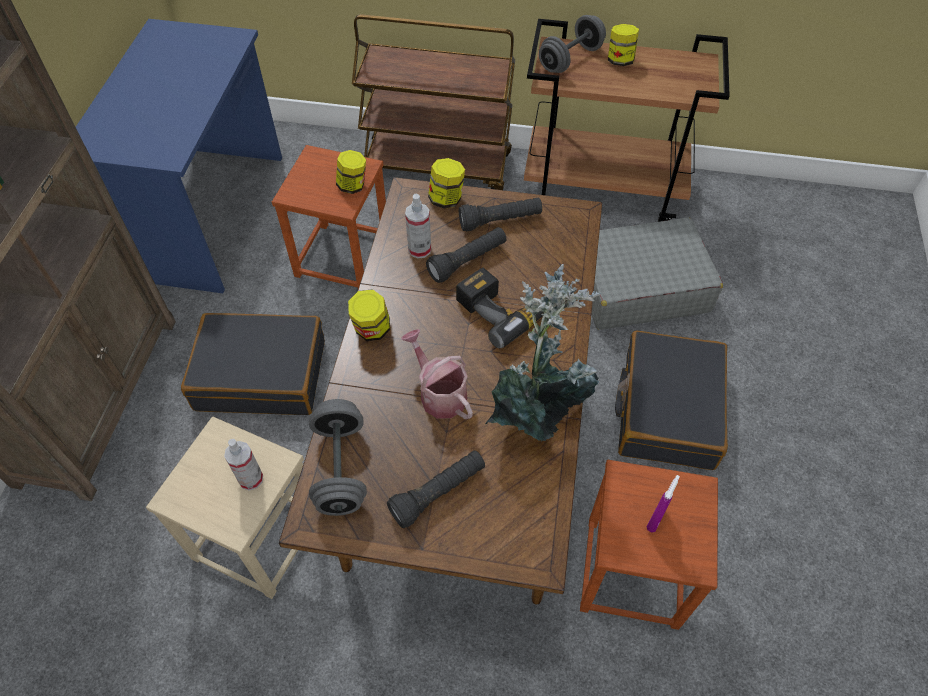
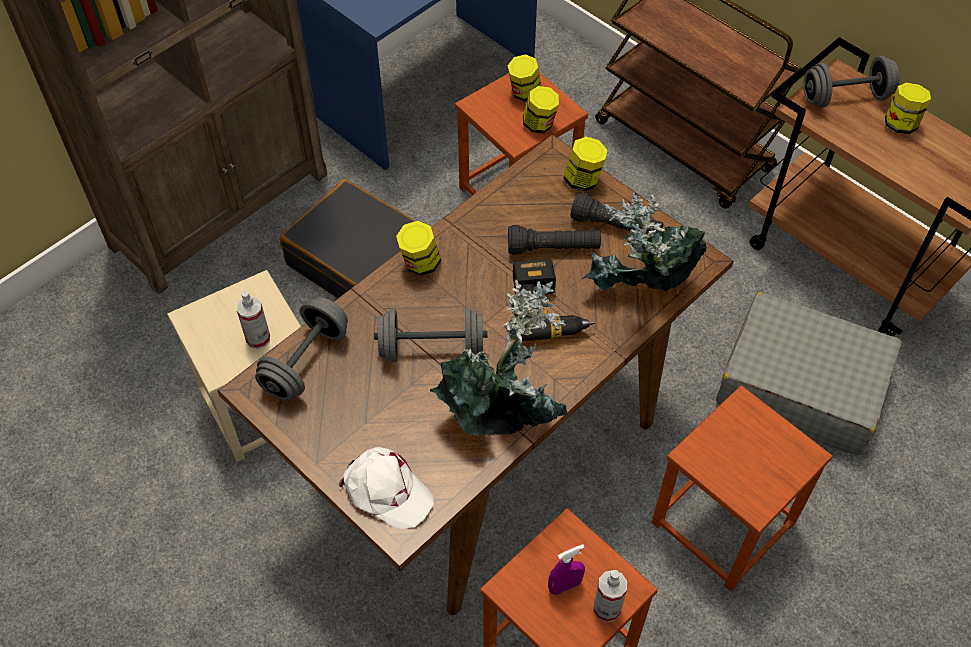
camera: 35 degrees right, 0 degrees up
(321, 168) = (524, 93): none -> jar
(419, 249) = (519, 214): spray bottle -> spray bottle (607, 609)
(438, 493) = (364, 428): black flashlight -> none
(439, 393) = (431, 349): watering can -> grey dumbbell
(500, 533) = (386, 491): none -> white cap
(557, 259) = (638, 292): none -> potted plant
(667, 410) = (724, 524): black suitcase -> brown stool

